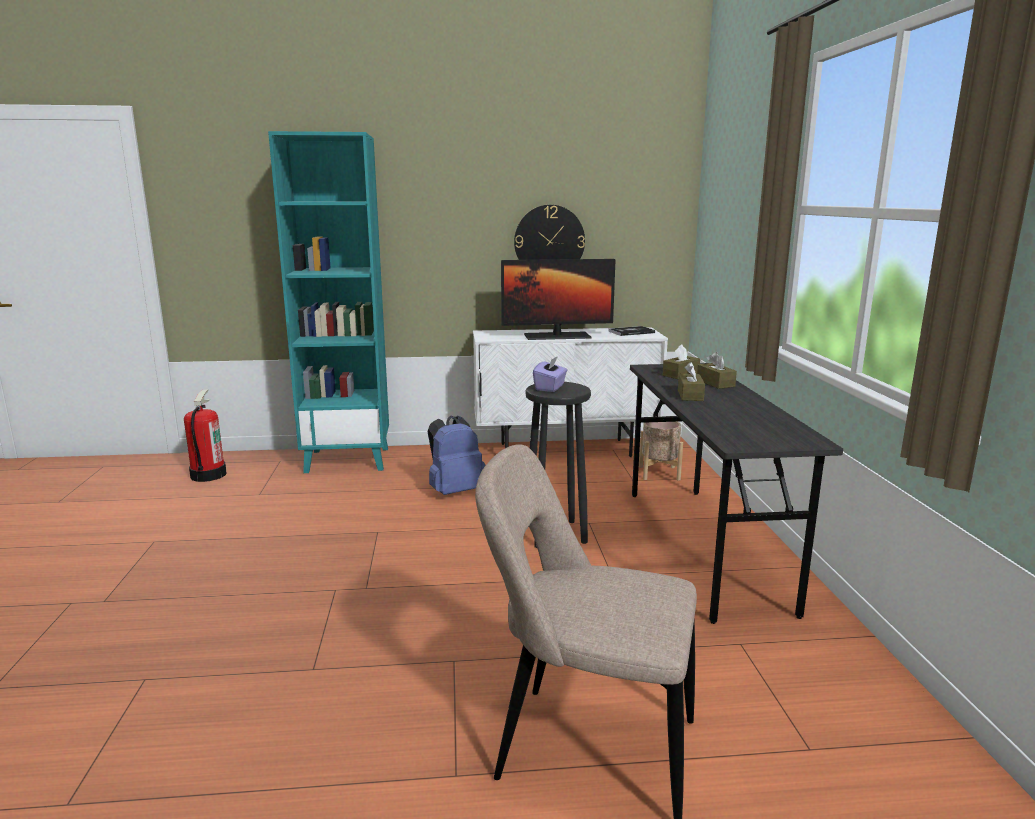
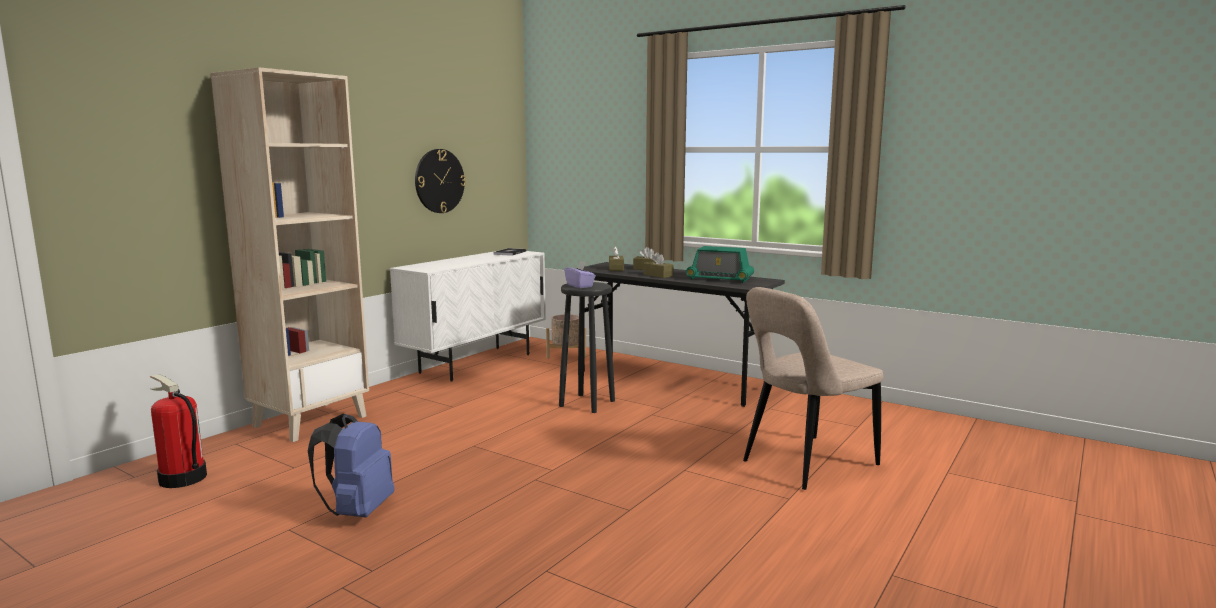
camera: 50 degrees left, 5 degrees down
(348, 460) = (311, 421): turquoise bookcase -> beige bookcase
(455, 491) = (463, 407): blue backpack -> blue backpack (357, 511)
(557, 336) = (472, 261): monitor -> none
(747, 420) = (719, 279): none -> radio

